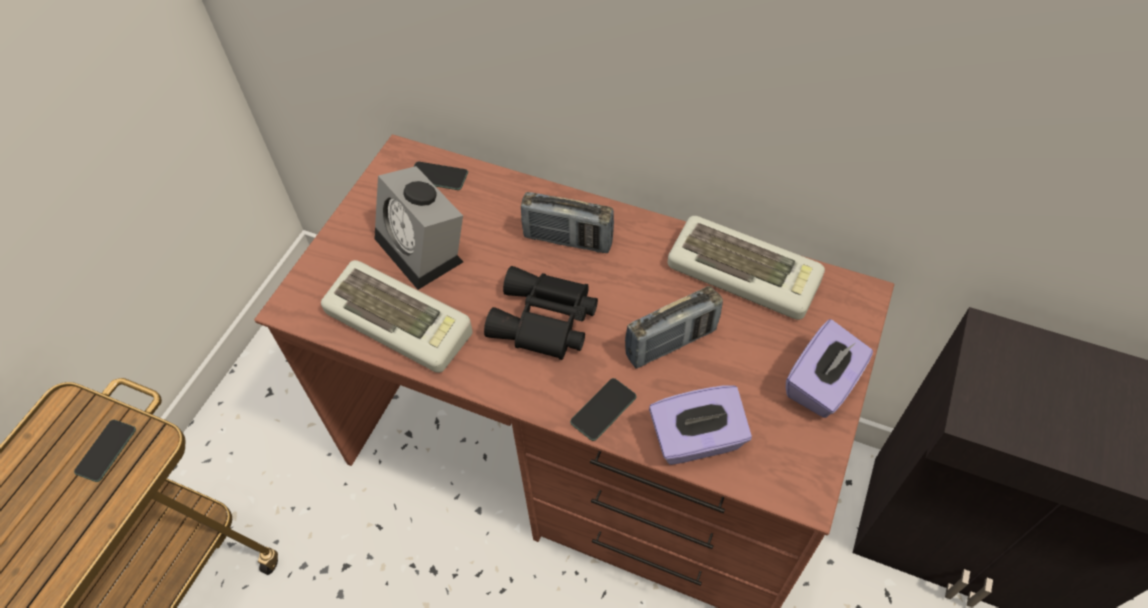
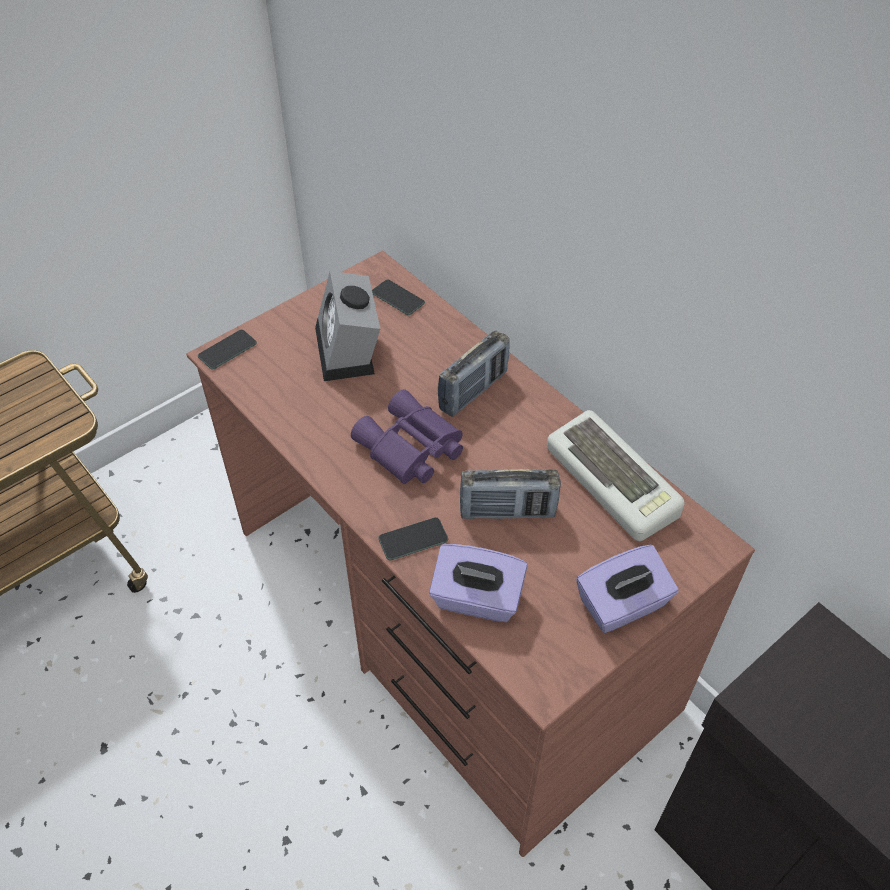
camera: 25 degrees right, 5 degrees down
(106, 450) = (37, 413): phone -> phone (227, 350)
(402, 321) = (296, 400): keyboard -> none
(544, 322) = (410, 449): black binoculars -> purple binoculars
(568, 240) = (473, 391): radio -> radio turned 90 degrees counterclockwise

